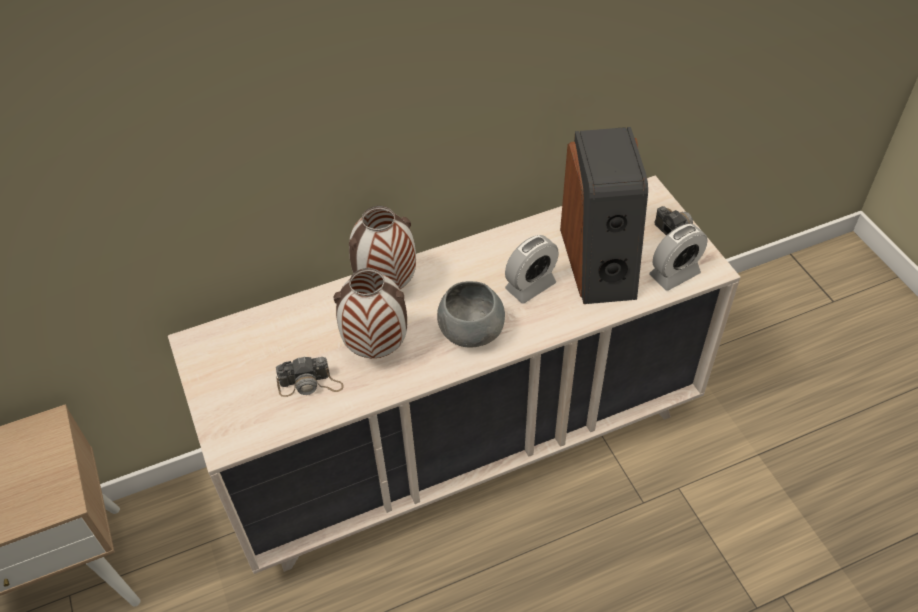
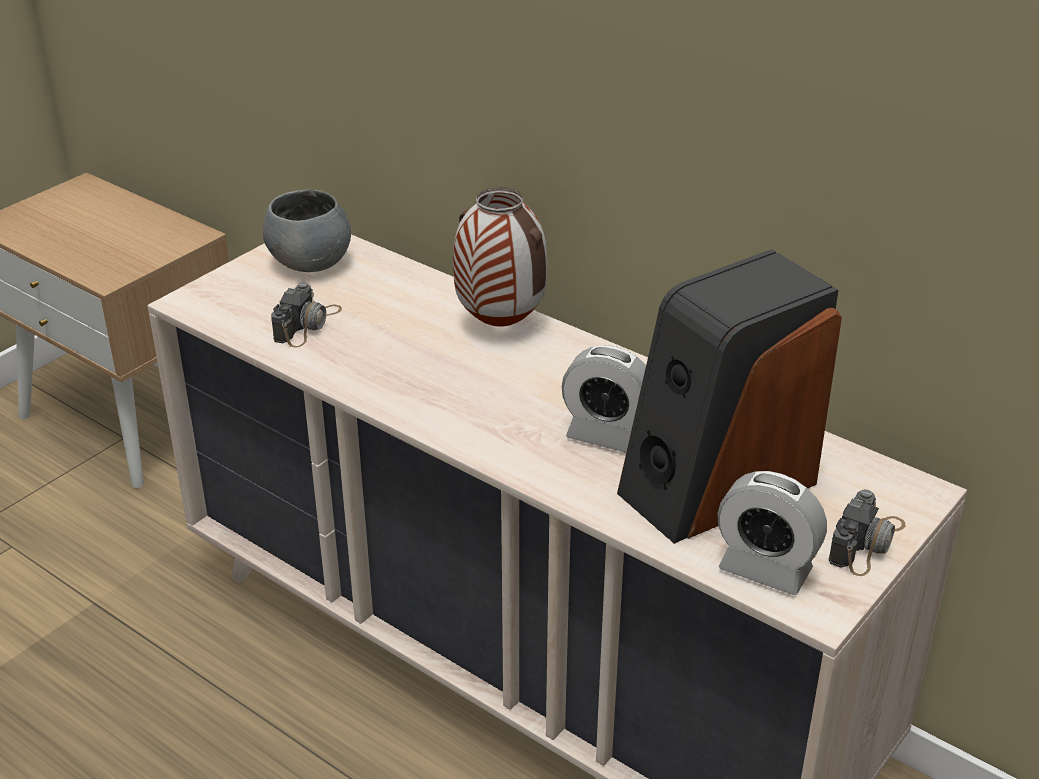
camera: 60 degrees right, 15 degrees down
(310, 384) = (307, 324): camera -> camera turned 120 degrees counterclockwise
(377, 348) = (396, 351): vase -> none
(470, 332) = (480, 411): grey bowl -> grey bowl (311, 262)

